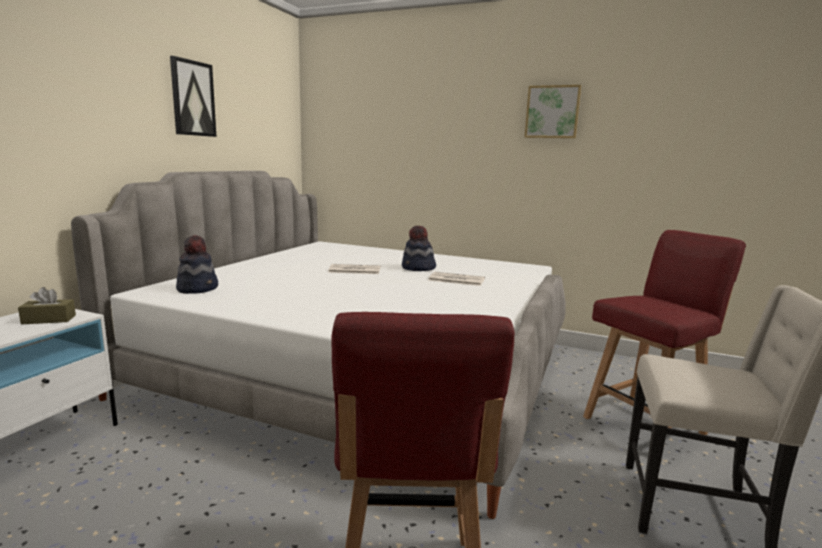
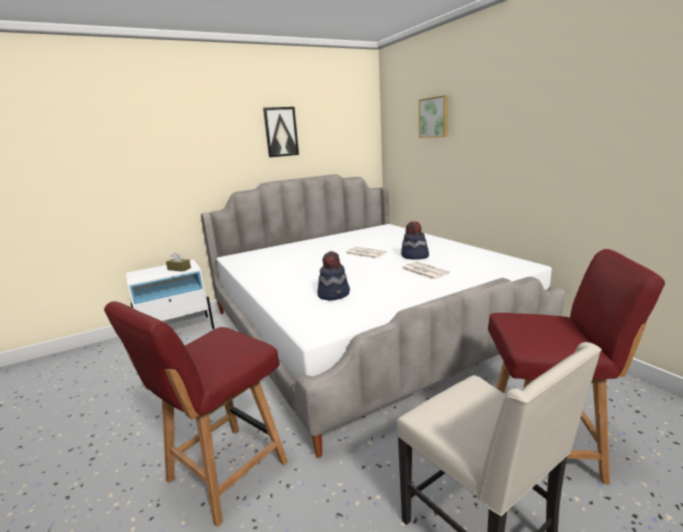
camera: 40 degrees right, 5 degrees up
(198, 288) = (256, 258): hat -> hat (334, 294)
(552, 112) = (560, 106): picture -> picture (434, 117)

